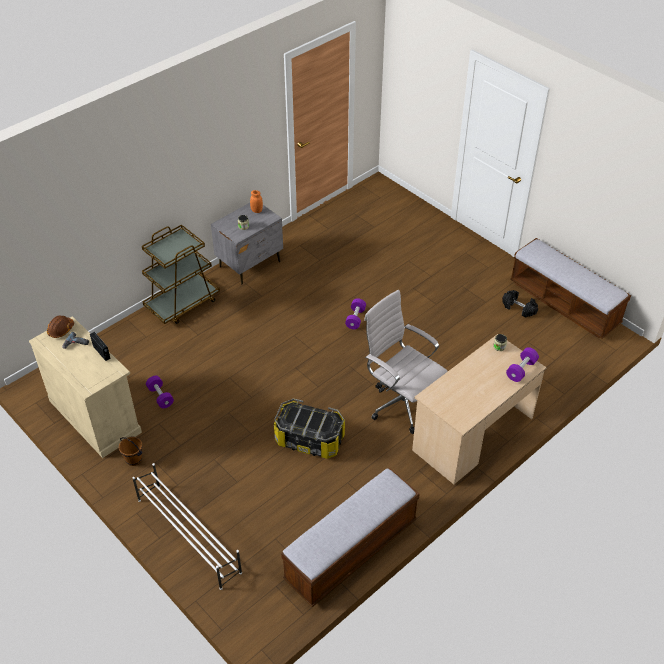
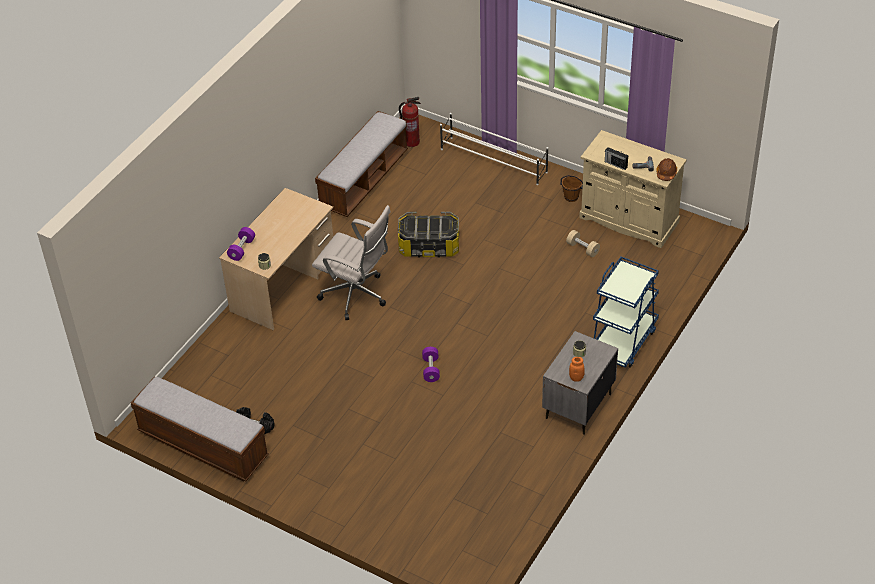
camera: 165 degrees right, 0 degrees up
(160, 396) = (582, 248): purple dumbbell -> beige dumbbell
(182, 303) = (623, 341): brown cart -> blue cart
(272, 597) = (411, 142): none -> fire extinguisher

